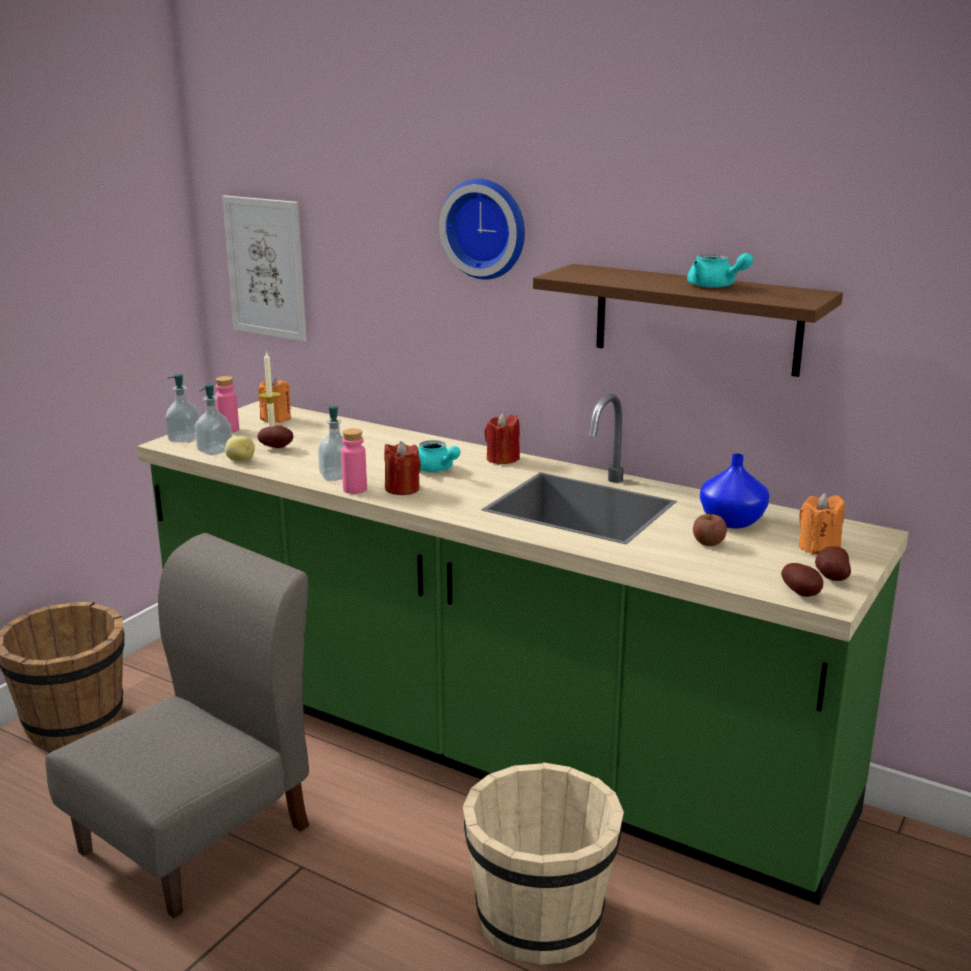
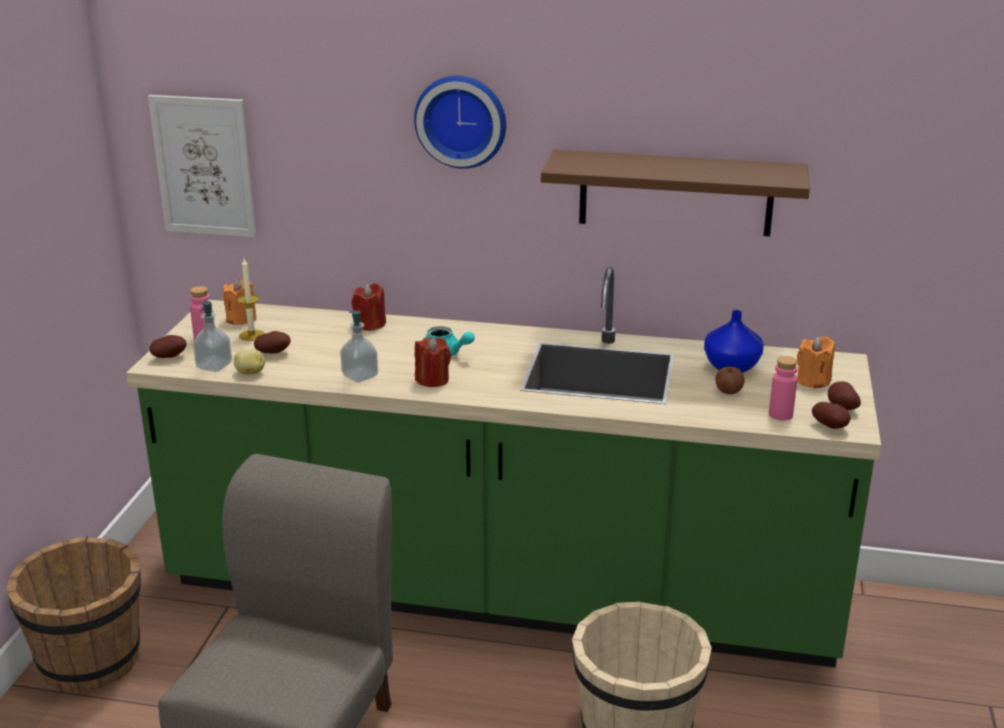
camera: 20 degrees left, 5 degrees up
(185, 439) = (170, 357): soap dispenser -> potato
(355, 489) = (389, 387): pink bottle -> pink bottle (780, 415)
(502, 459) = (495, 333): red candle -> red candle (370, 325)
(715, 286) = (705, 168): turquoise teapot -> none

